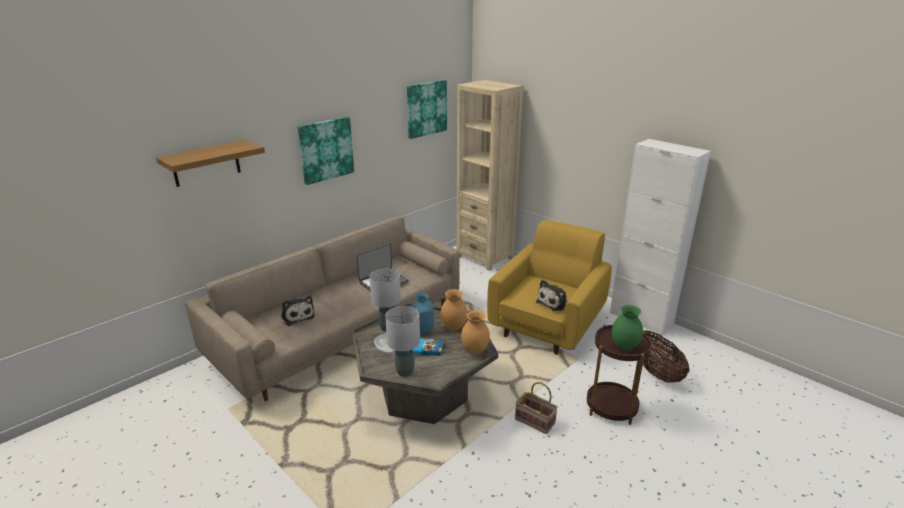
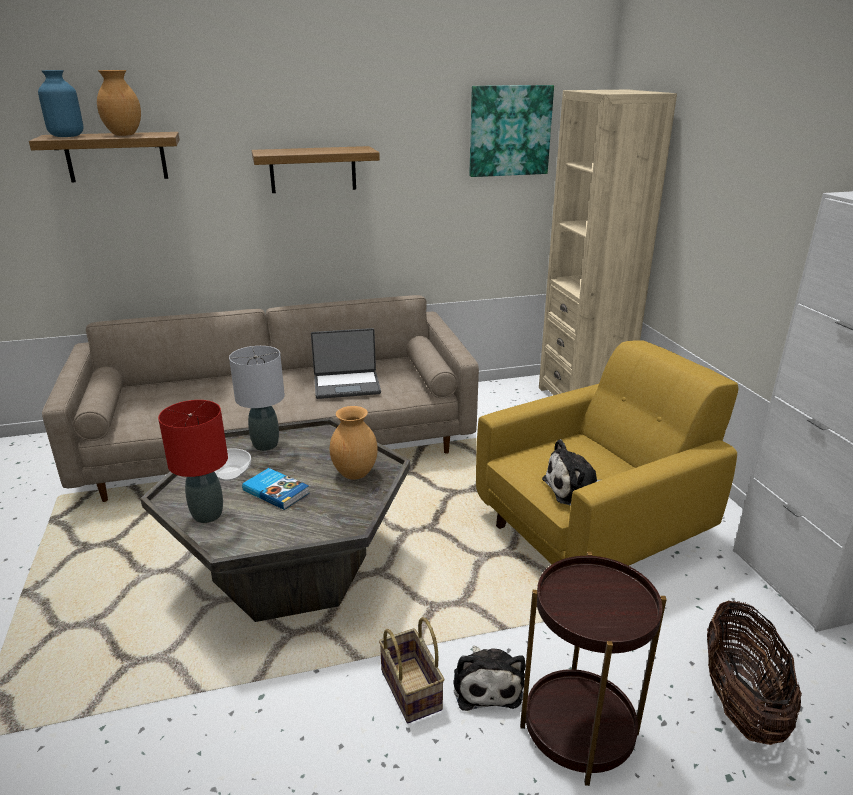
camera: 30 degrees right, 0 degrees up
(297, 316) = (193, 399): plush toy -> plush toy (486, 684)
(326, 150) = (313, 169): picture -> shelf
(404, 371) = (207, 514): grey table lamp -> red table lamp
(422, 330) = (307, 463): blue vase -> blue vase (67, 136)
(474, 351) = (341, 520): brown vase -> brown vase (123, 135)
(624, 347) = (592, 613): green vase -> none

